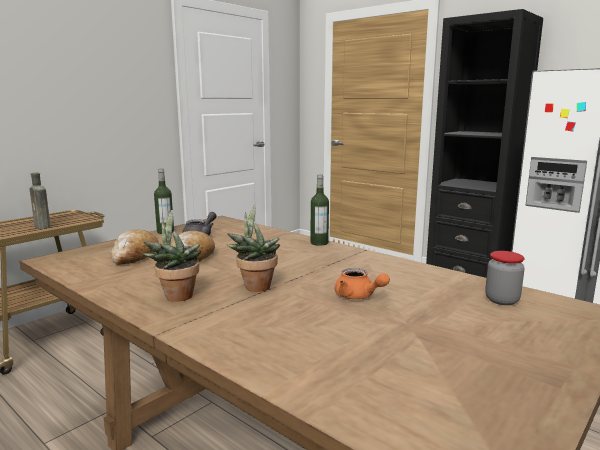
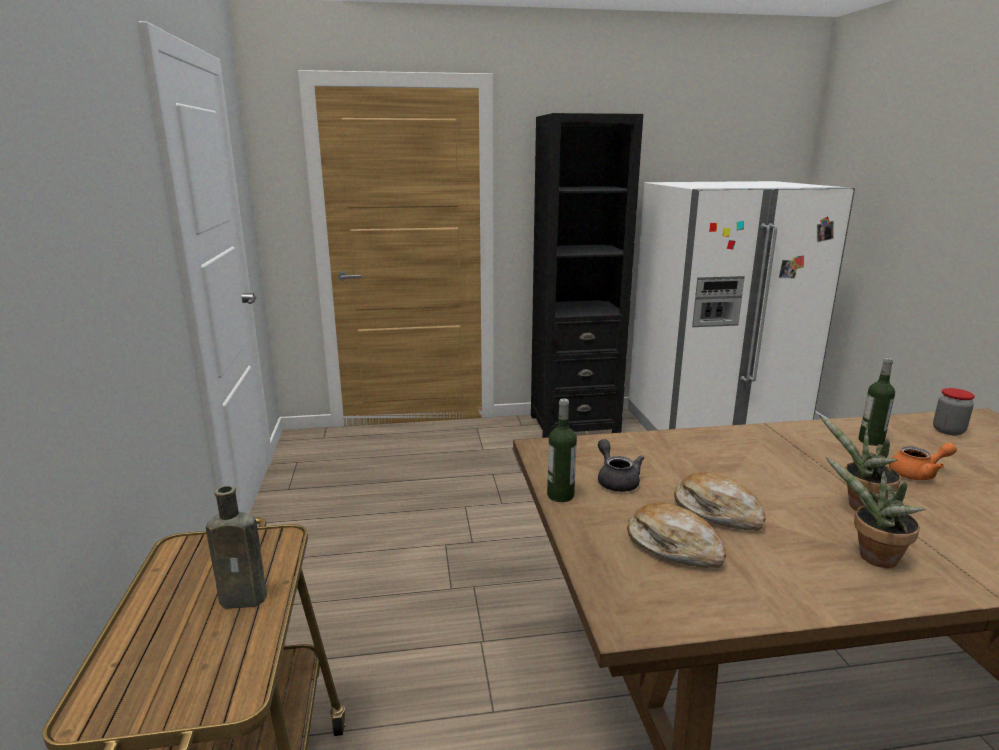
camera: 50 degrees left, 5 degrees up
(319, 243) = (719, 433): bottle -> bottle (871, 441)

